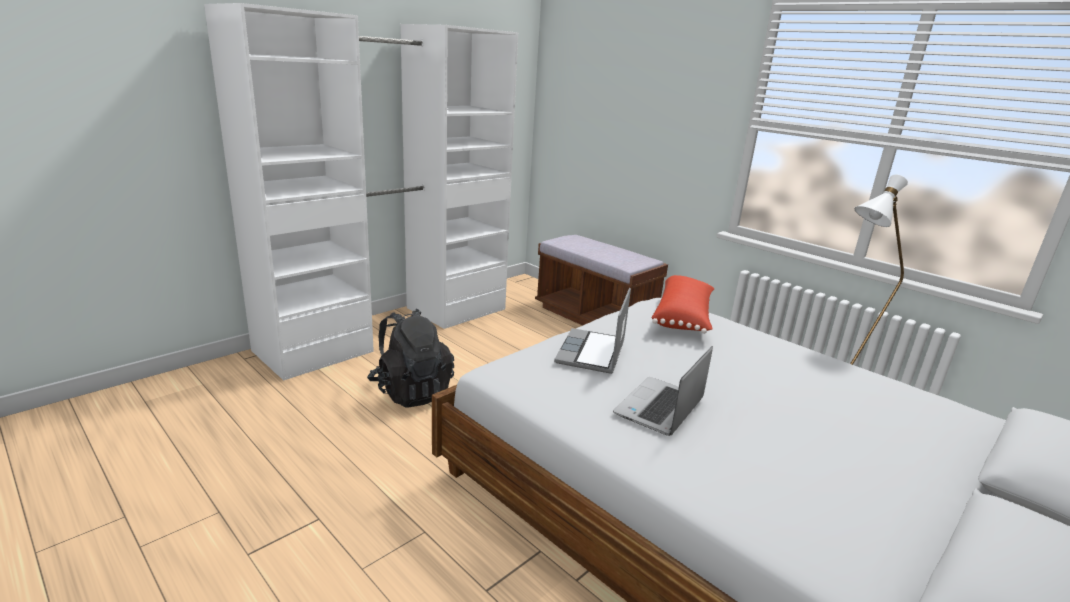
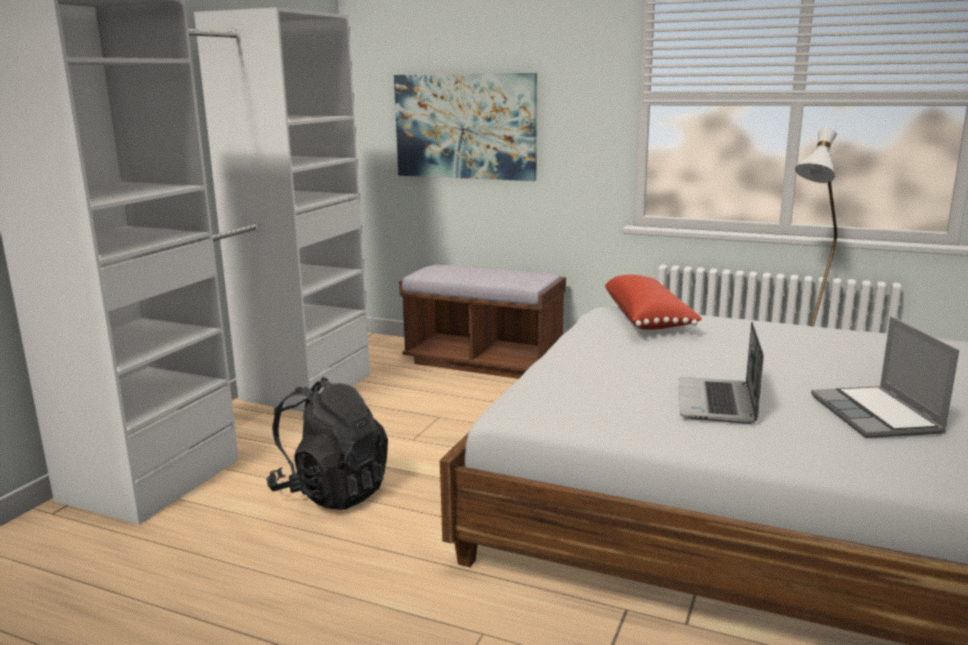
camera: 20 degrees left, 5 degrees down
(592, 353) = (596, 370): laptop -> laptop (877, 415)
(613, 129) = (465, 126): none -> picture

